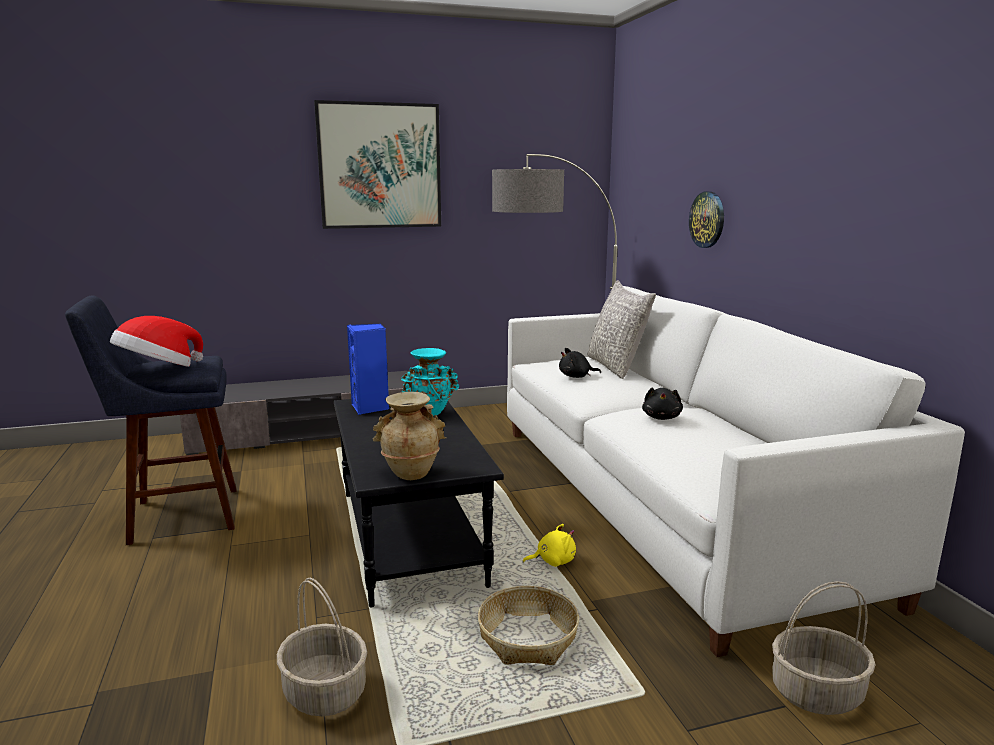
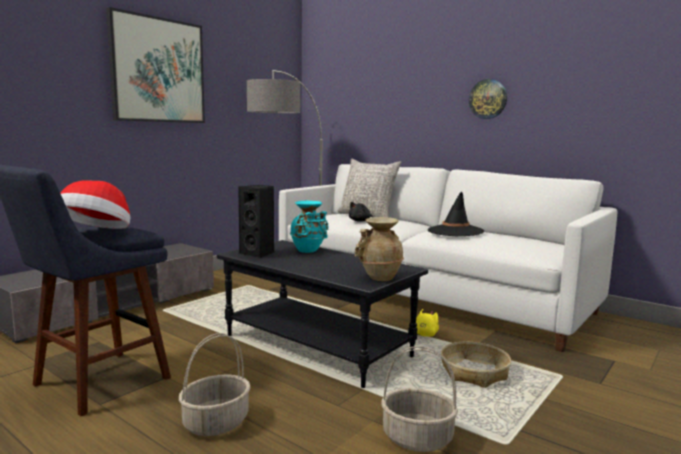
camera: 35 degrees left, 5 degrees down
(370, 408) = (258, 253): blue speaker -> black speaker
(661, 417) = (455, 231): black plush toy -> black hat
(707, 219) = (408, 116): wall clock -> wall clock (488, 99)
(817, 692) = (615, 351): basket -> basket (216, 422)

